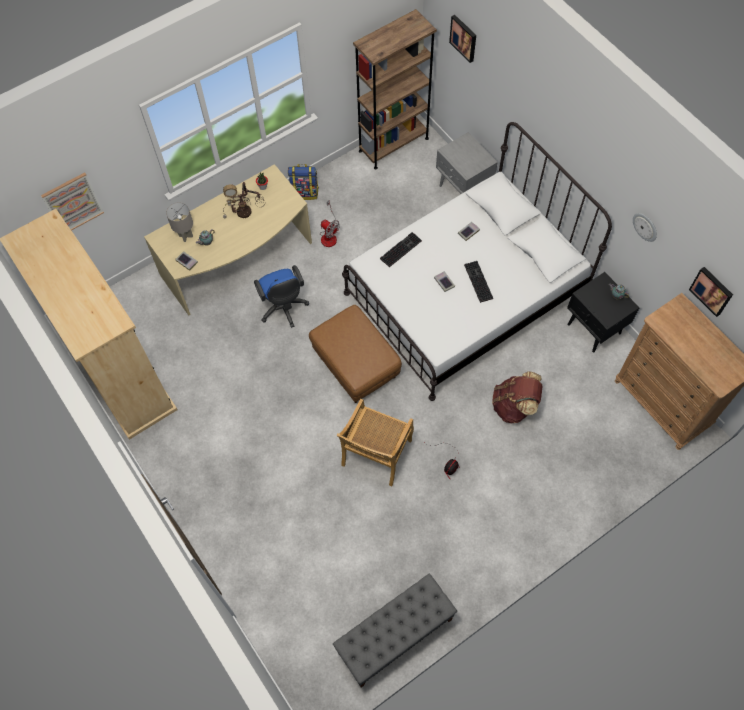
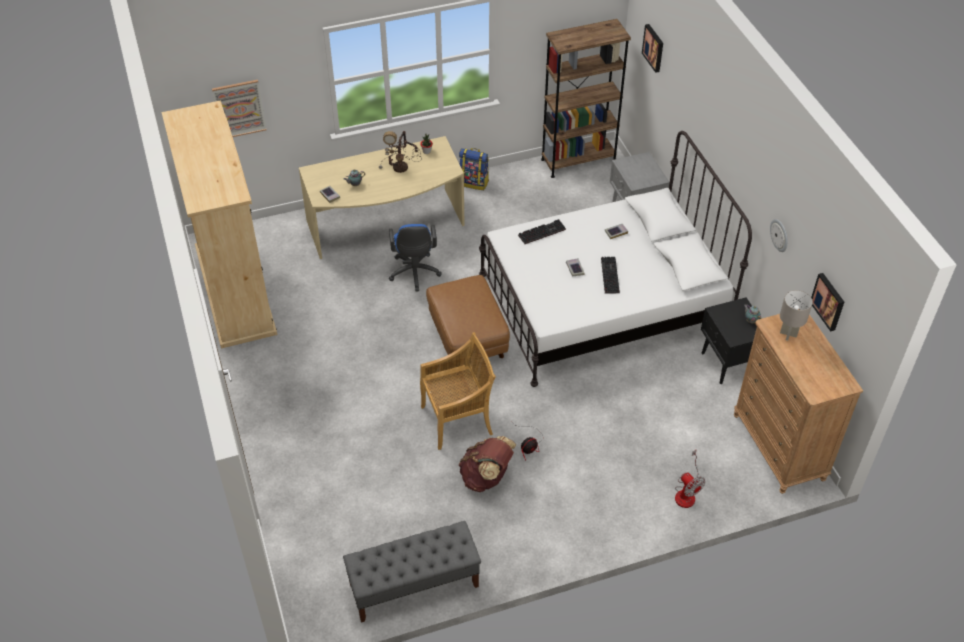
camera: 15 degrees right, 15 degrees down
(186, 236) = (338, 175): grey table lamp -> grey table lamp (788, 334)
(329, 235) = (484, 223): fan -> fan (686, 493)
(376, 454) = (458, 420): beige chair -> beige chair turned 150 degrees counterclockwise
(514, 406) = (617, 412): brown backpack -> brown backpack (486, 477)

